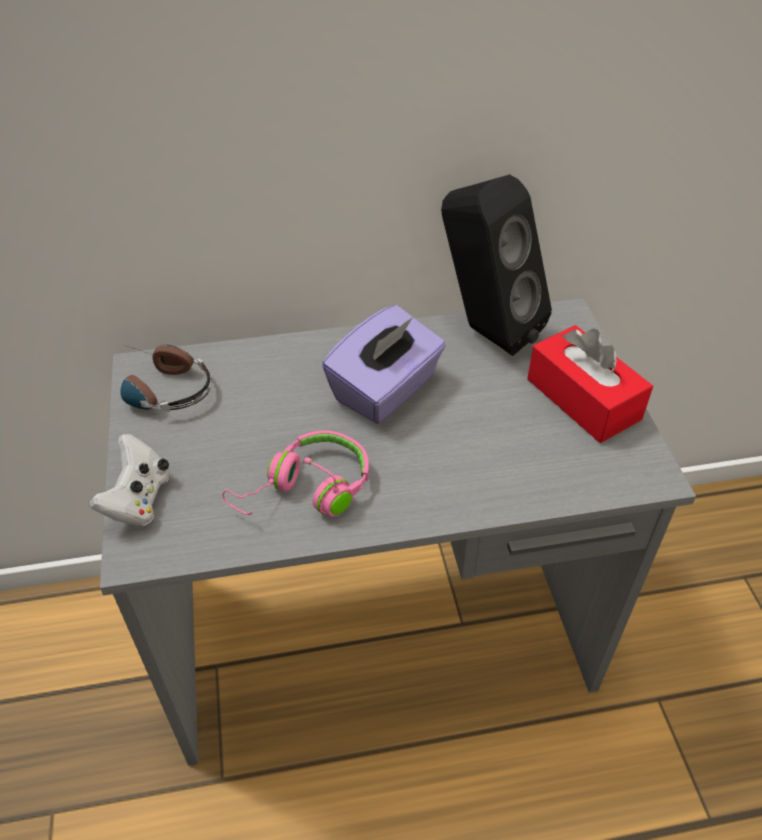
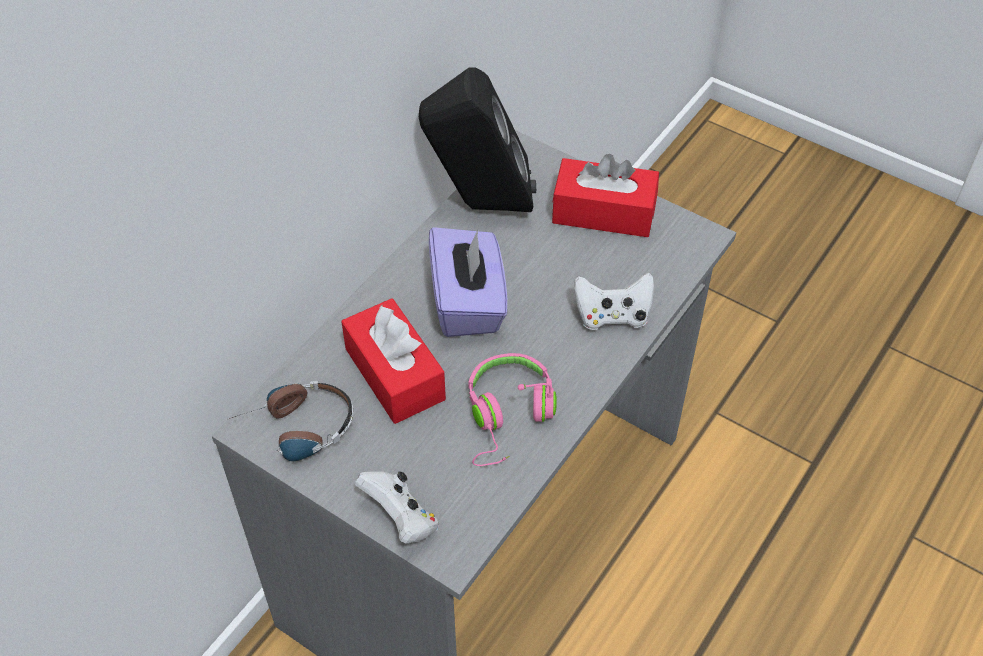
camera: 45 degrees left, 5 degrees up
(270, 400) = (395, 374): none -> red tissue box
(488, 480) = (612, 316): none -> white game controller

